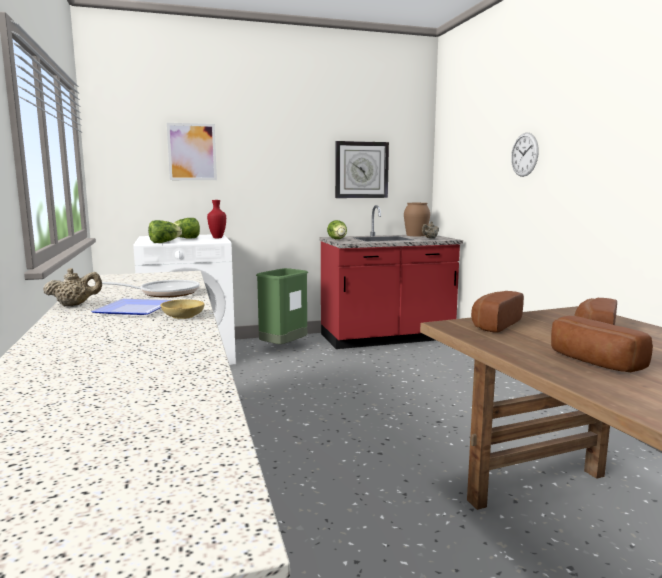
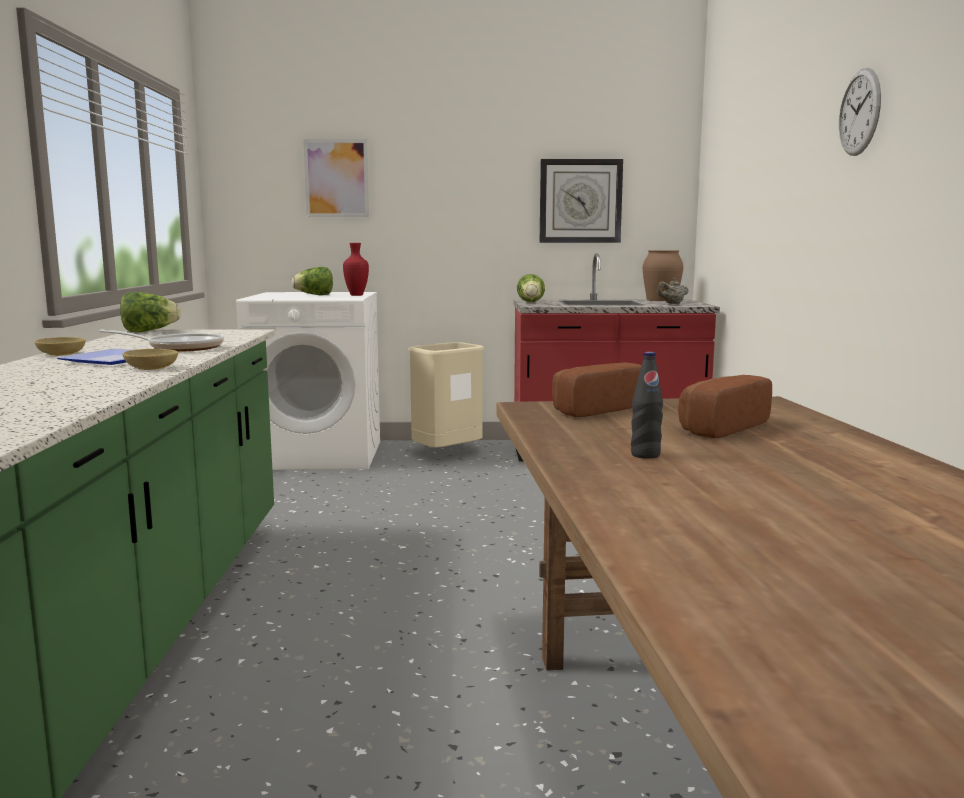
camera: 15 degrees right, 0 degrees up
(74, 305) = (62, 354): beige teapot -> beige bowl
(164, 242) = (278, 298): lettuce -> lettuce (149, 331)
(283, 348) = (447, 455): green trash can -> beige trash can
(524, 154) = (784, 169): wall clock -> wall clock (859, 112)
(591, 362) = (645, 455): bread -> black bottle

